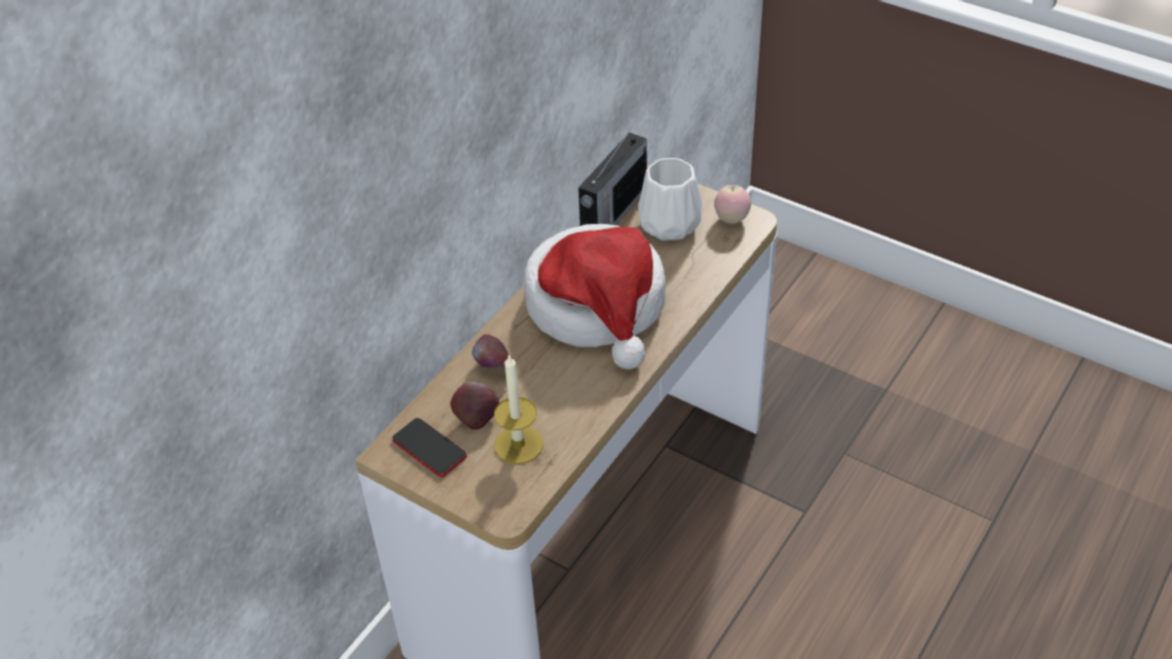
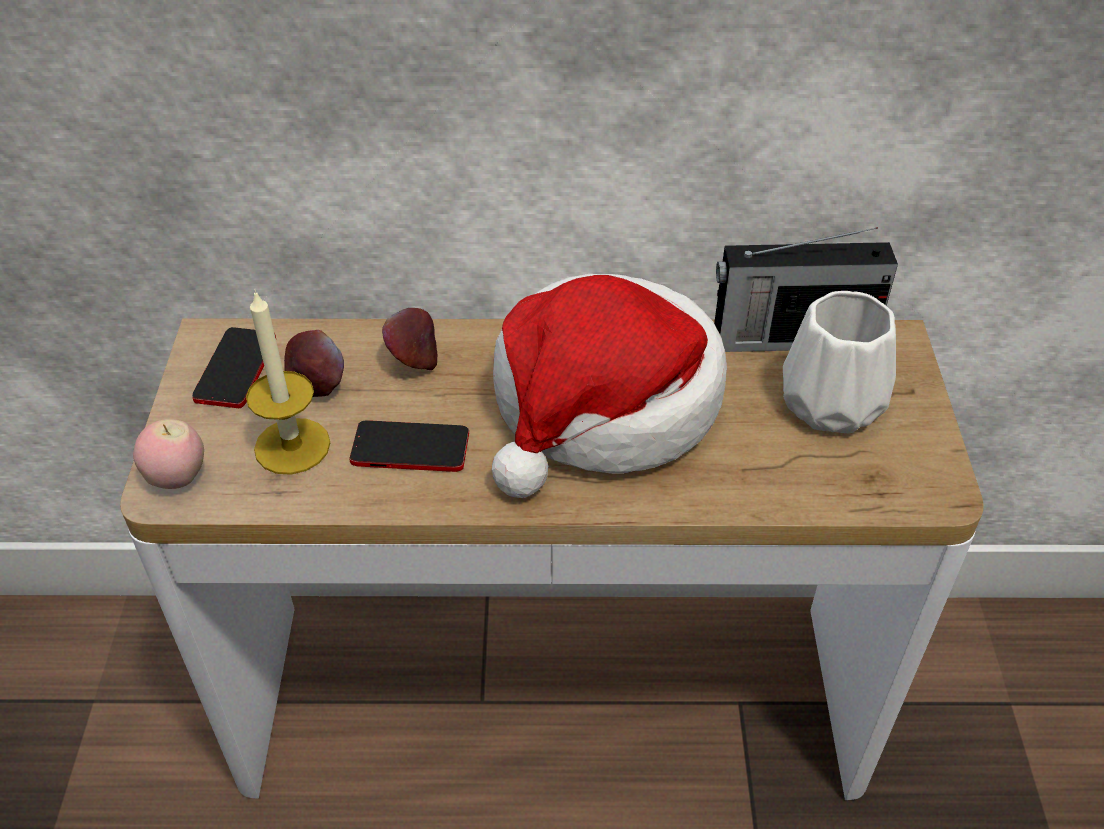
camera: 55 degrees right, 0 degrees up
(563, 395) = (410, 448): none -> phone
(731, 219) = (916, 466): apple -> apple (177, 478)

